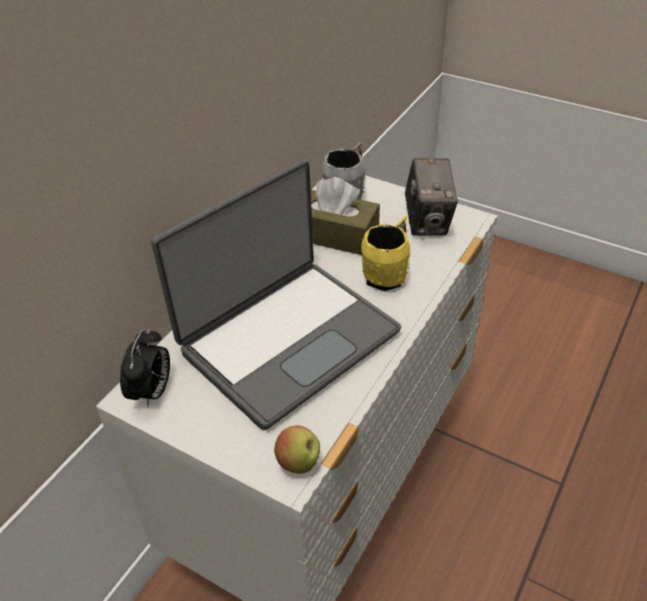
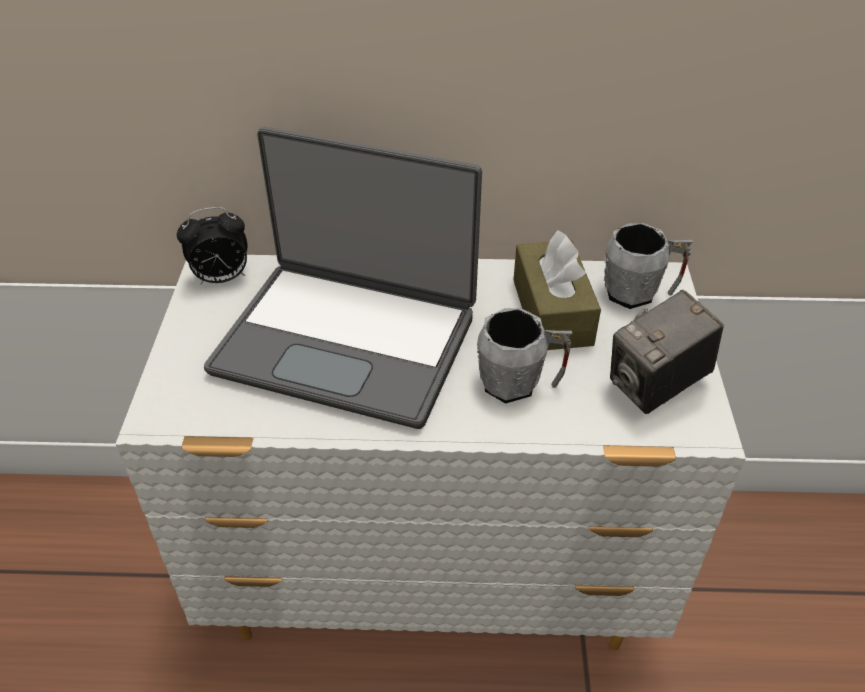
camera: 60 degrees right, 0 degrees up
(299, 463) = (177, 417): apple -> none
(388, 274) = (519, 384): yellow mug -> grey mug

